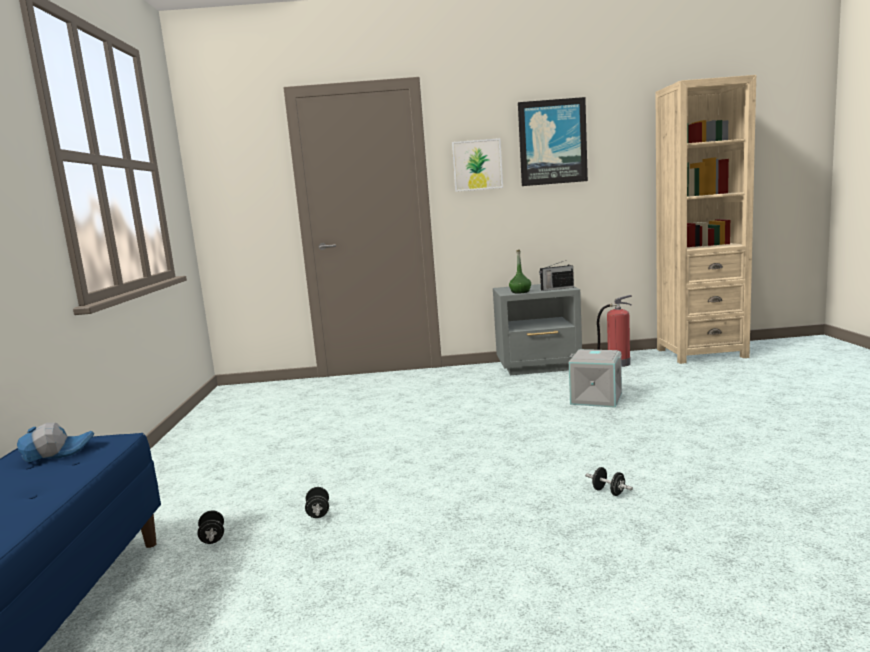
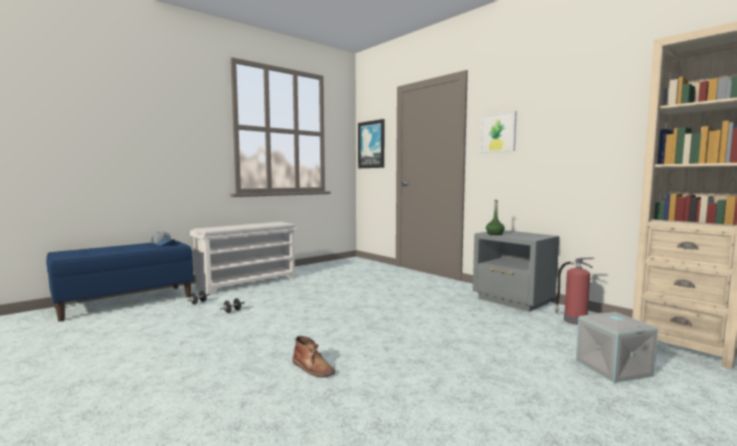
camera: 50 degrees right, 5 degrees down
(181, 479) = (248, 282): none -> white shoe rack
(552, 142) = (559, 112): picture -> picture (371, 144)
(556, 288) = (524, 237): radio -> none
(595, 399) = (477, 330): grey storage box -> grey storage box (611, 368)
(608, 492) = (312, 368): black dumbbell -> brown boot

